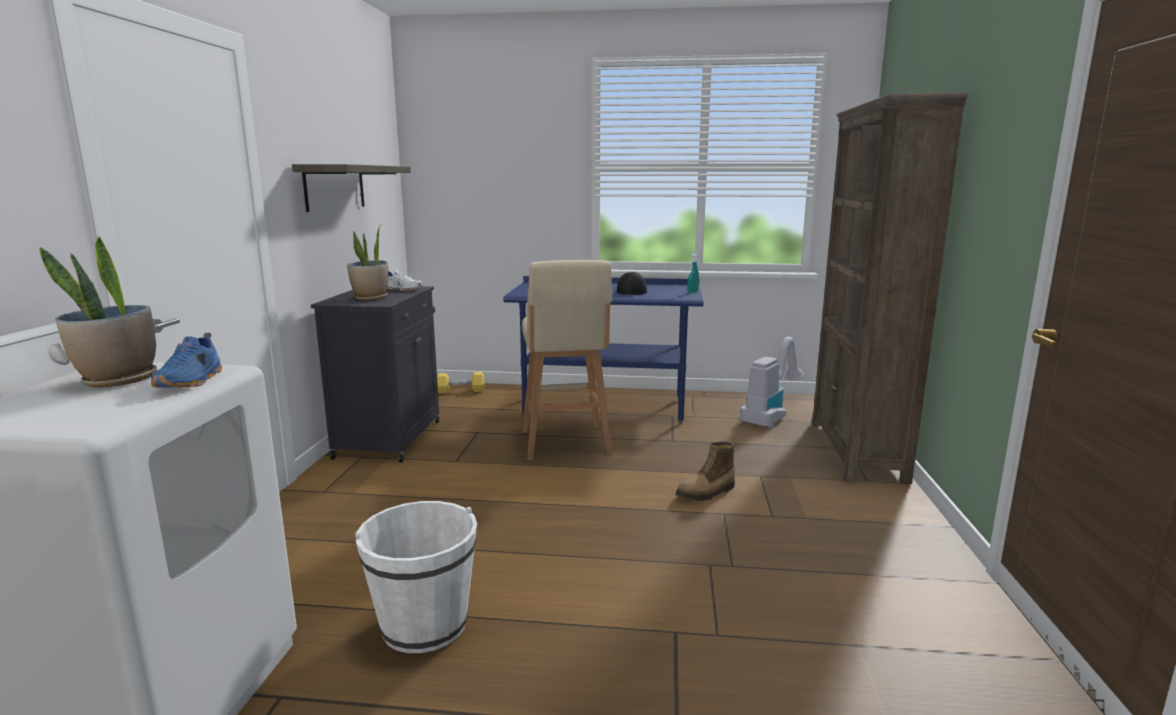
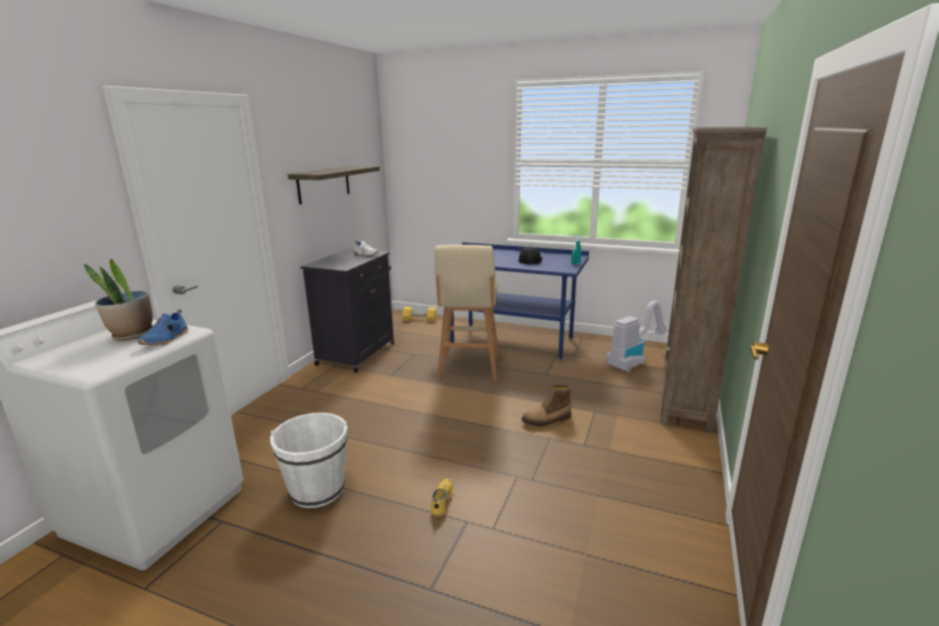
camera: 15 degrees right, 5 degrees up
(371, 298) = (340, 262): potted plant -> none
(623, 612) = (440, 501): none -> yellow shoe

